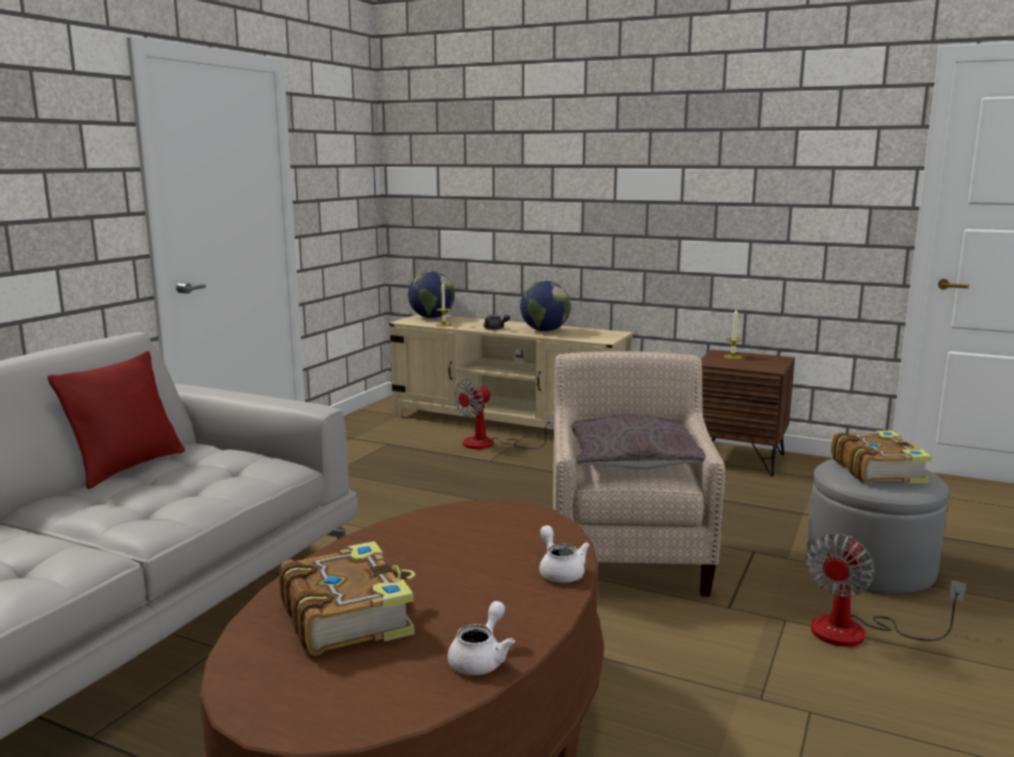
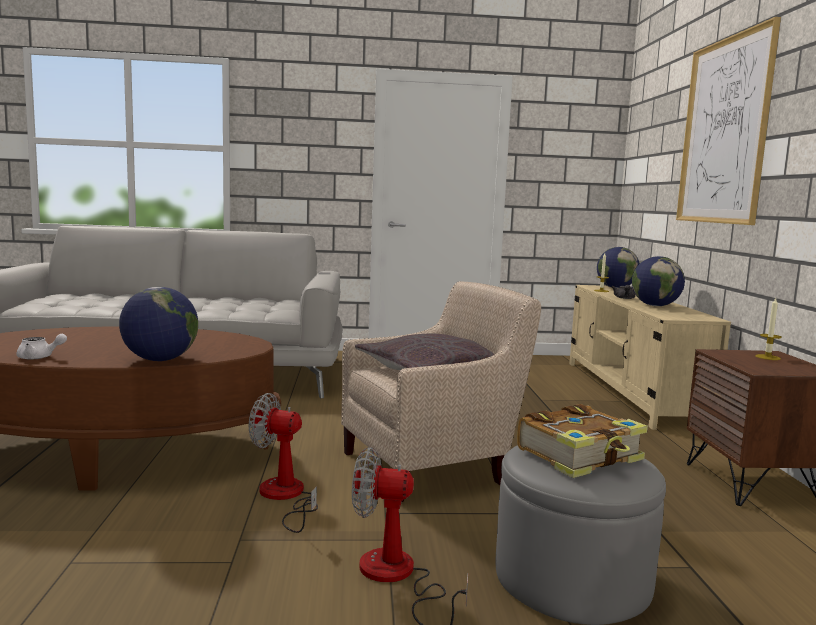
camera: 60 degrees right, 5 degrees down
(128, 467) = (251, 298): red pillow -> none
(348, 616) = (85, 337): book -> none
(490, 444) = (574, 394): fan -> fan (285, 497)
(560, 571) = (160, 360): white teapot -> globe
(587, 154) = (724, 131): none -> picture

